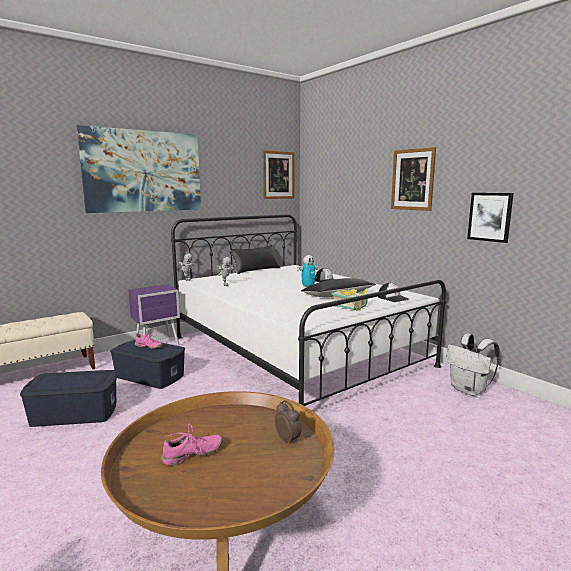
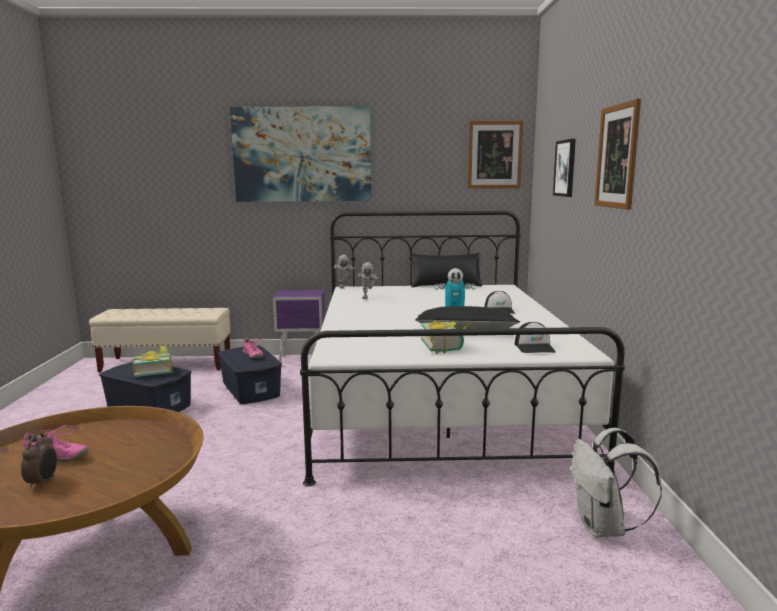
camera: 35 degrees right, 0 degrees up
(79, 379) = (153, 371): none -> book
(288, 439) = (141, 476): alarm clock -> alarm clock (43, 482)
(490, 217) = (688, 223): picture -> picture (565, 168)

